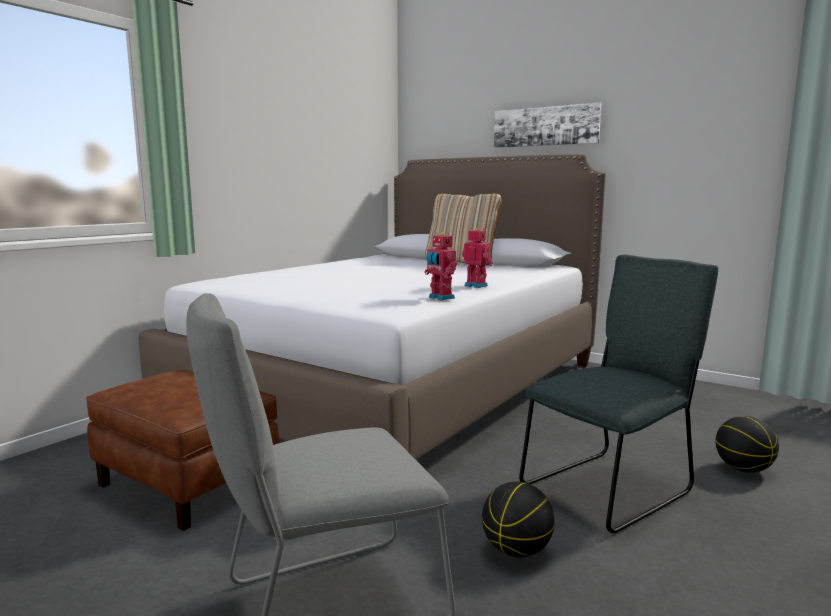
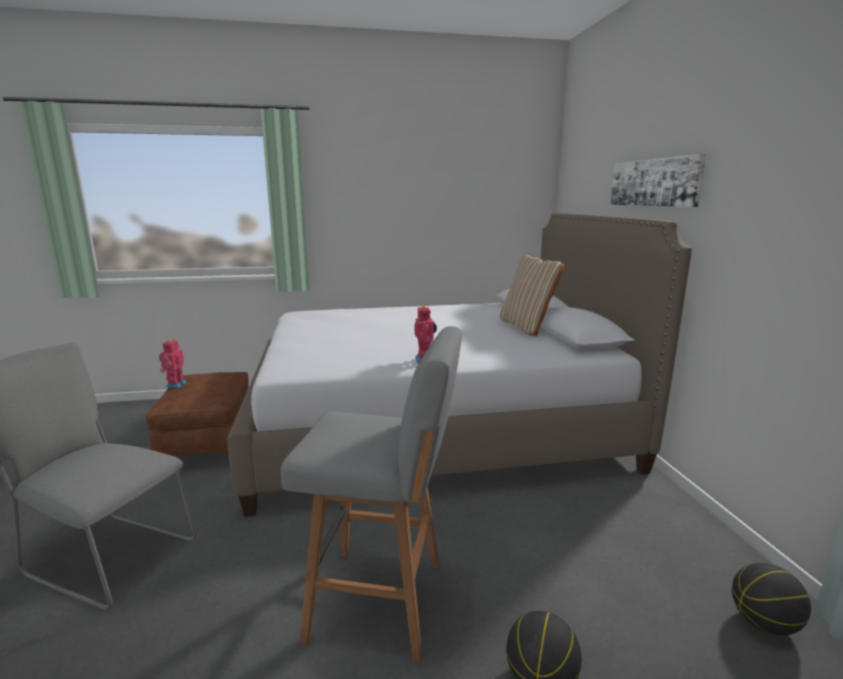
camera: 45 degrees right, 5 degrees up
(440, 298) = (349, 366): toy robot -> toy robot (175, 384)
(517, 550) = (226, 596): basketball -> basketball (764, 623)
(611, 487) = (382, 601): grey chair -> grey stool

